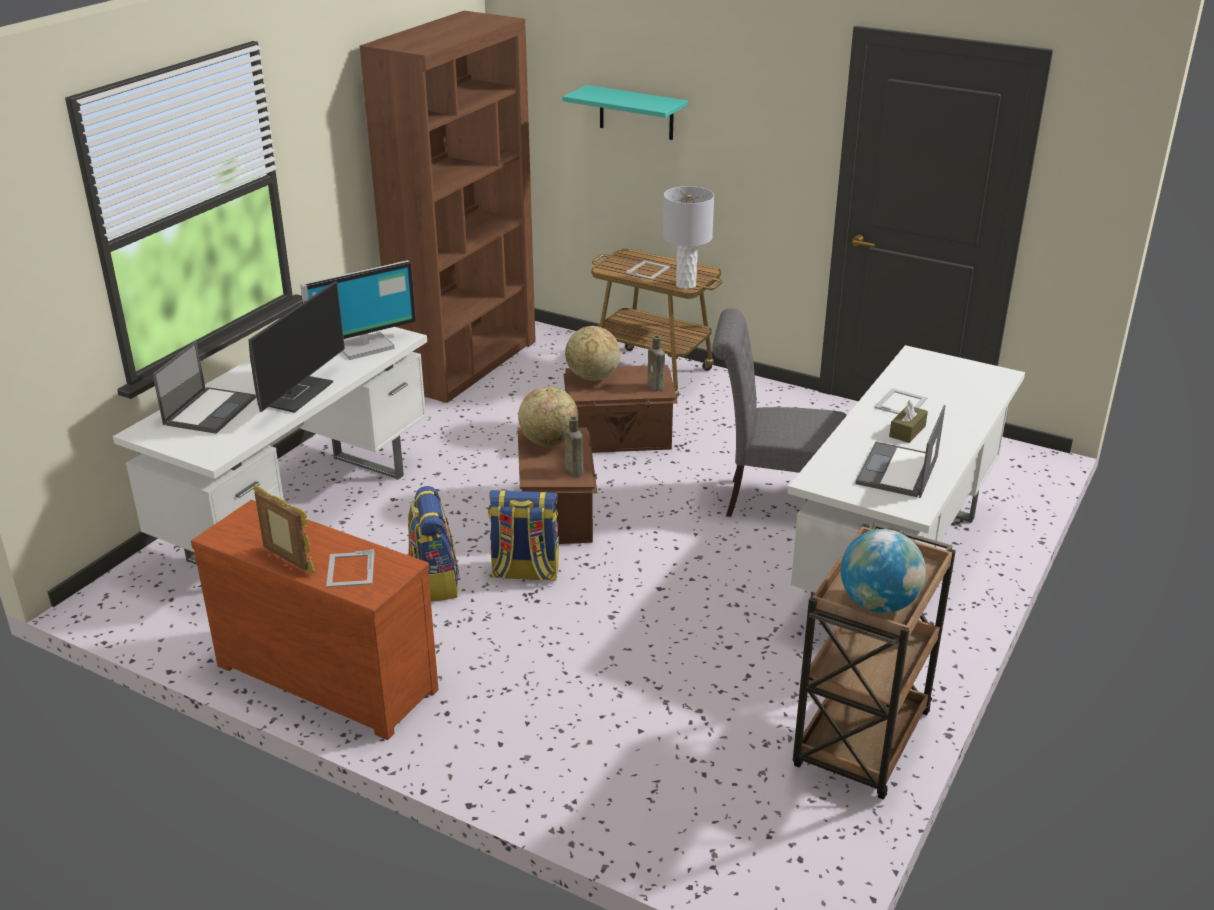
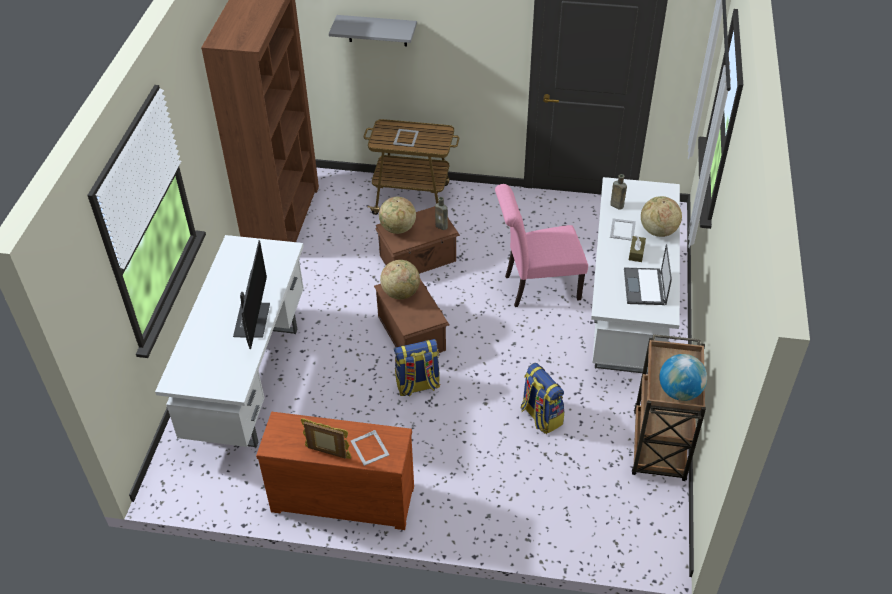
camera: 20 degrees left, 15 degrees up
(210, 410) = (204, 351): laptop -> none
(364, 346) = (268, 264): monitor -> none
(434, 582) = (366, 409): backpack -> backpack (540, 416)
(573, 470) = (428, 312): brown bottle -> brown bottle (616, 205)
(636, 113) = (377, 30): turquoise shelf -> grey shelf
(686, 285) = (438, 147): grey table lamp -> none
(773, 501) = (537, 287): grey chair -> pink chair
(958, 415) = (658, 231): none -> globe

